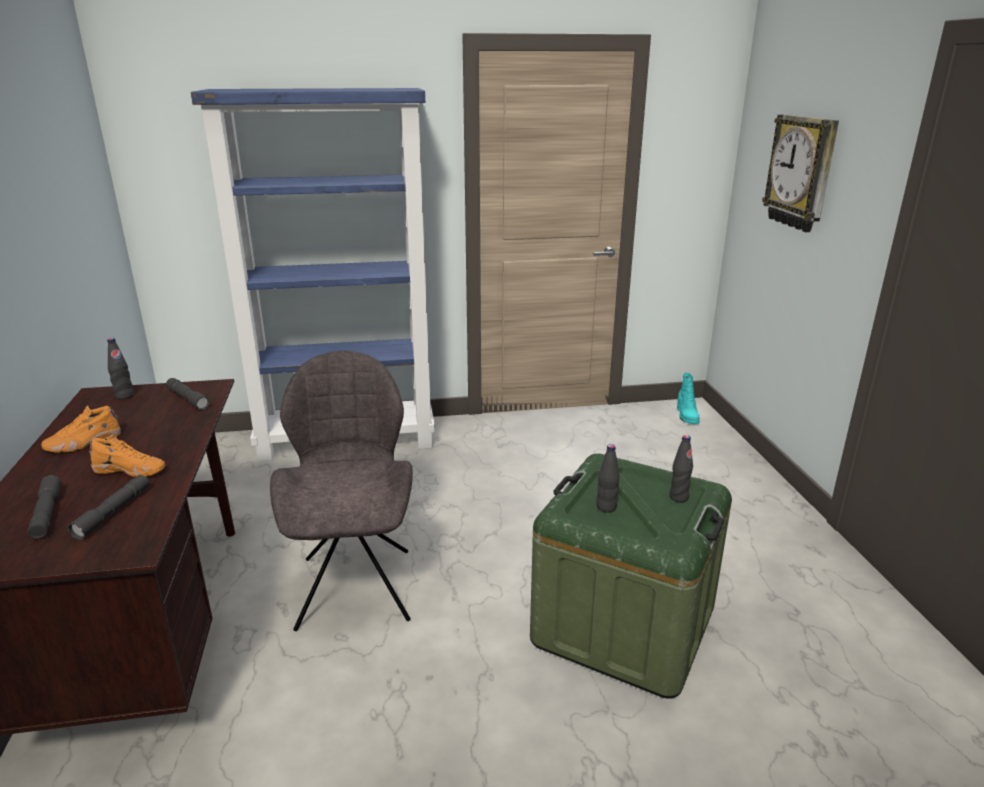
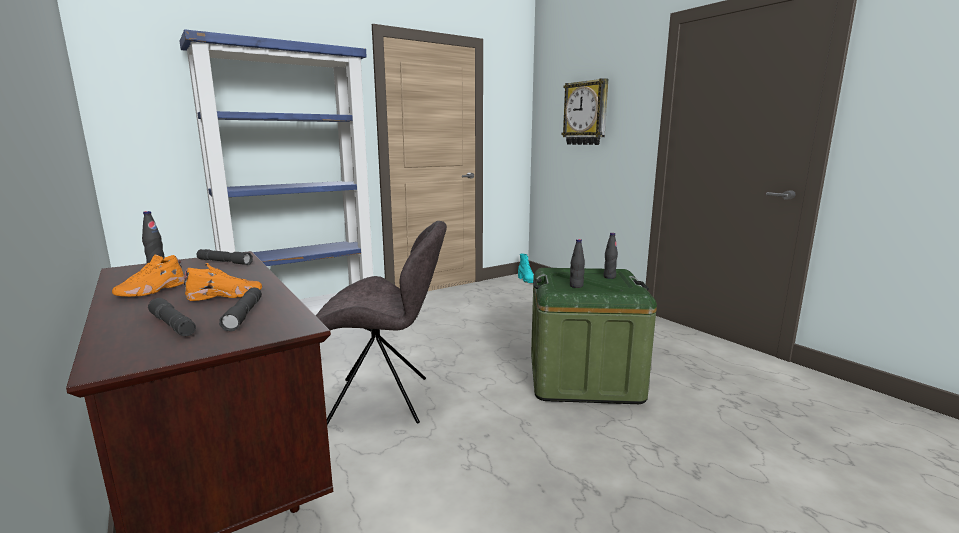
camera: 25 degrees left, 10 degrees down
(356, 584) = (384, 400): grey chair -> grey chair turned 120 degrees clockwise

